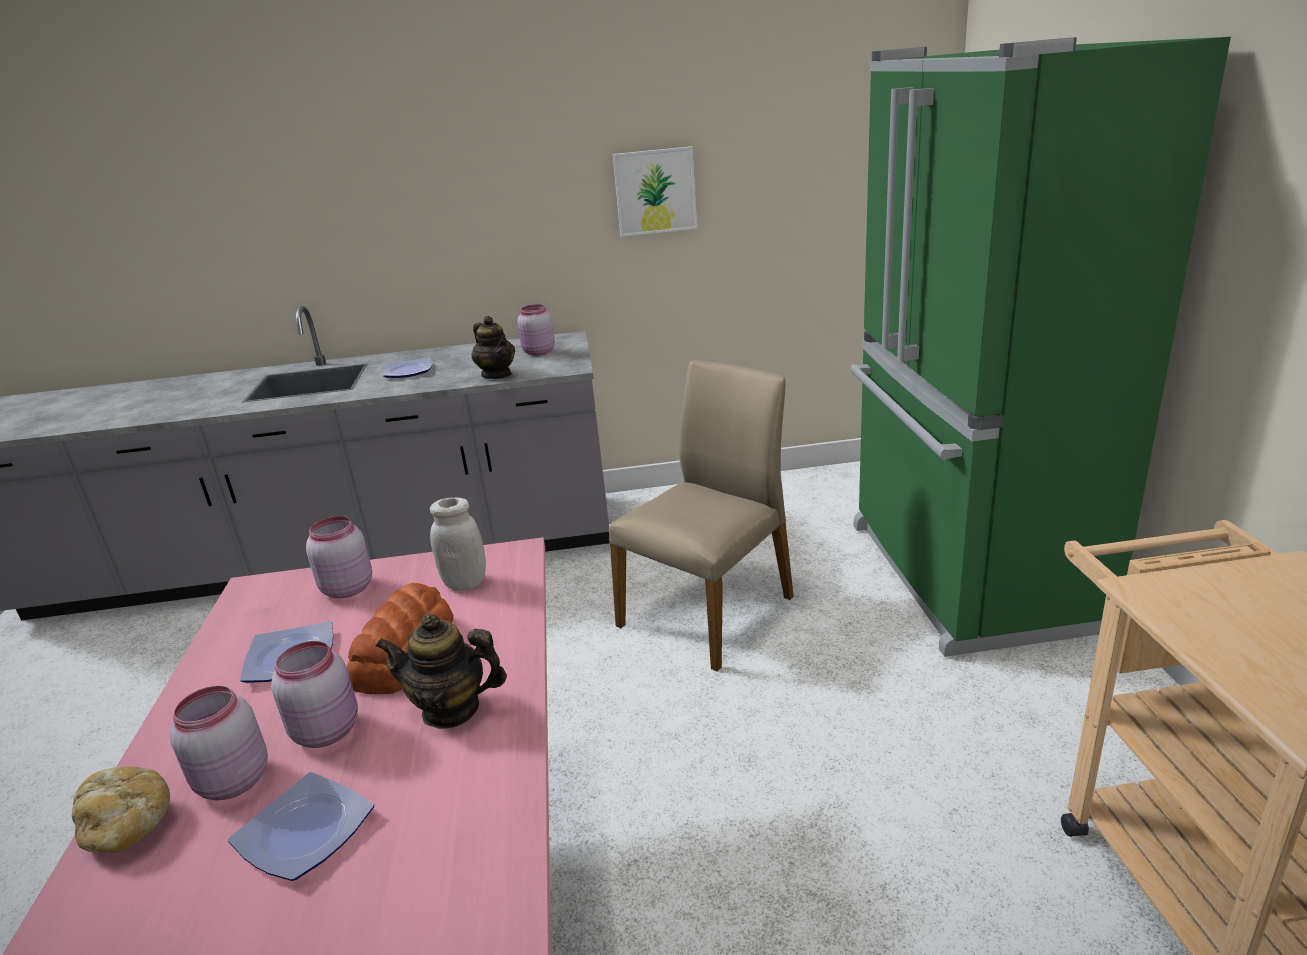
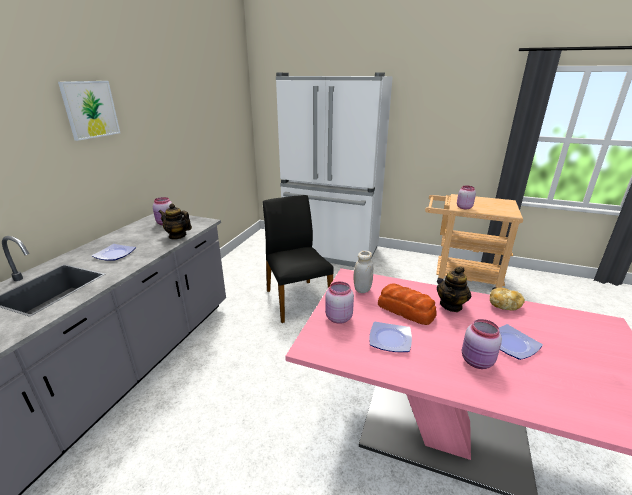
camera: 65 degrees left, 0 degrees up
(128, 827) = (500, 394): bread -> bread (504, 305)
(327, 729) = (451, 334): pink jar -> pink jar (463, 207)
(497, 375) = (177, 236): teapot -> teapot turned 150 degrees counterclockwise
(655, 191) = (175, 134): picture -> picture (90, 109)
(709, 610) = (297, 299): beige chair -> black chair
(964, 575) = (331, 253): green fridge -> white fridge

